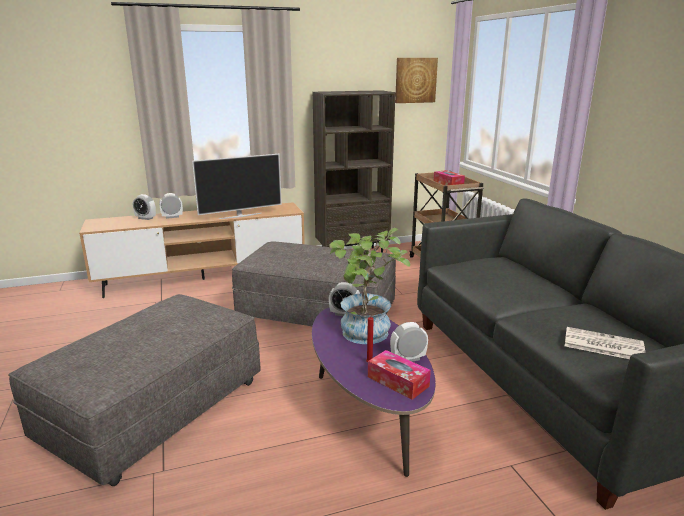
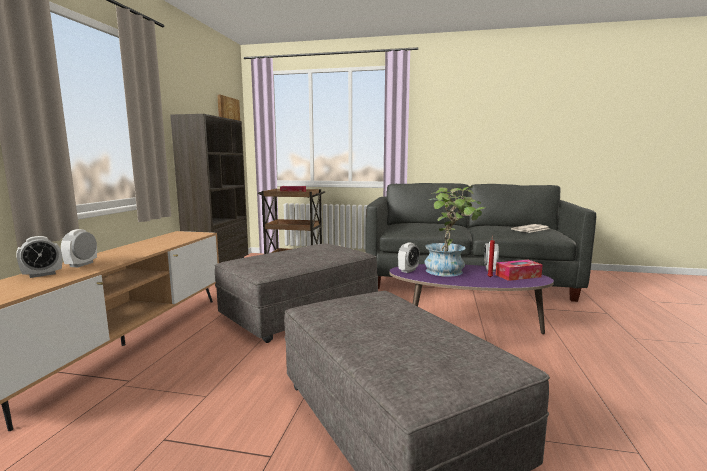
camera: 60 degrees left, 10 degrees down
(240, 216) = (167, 245): television -> none

